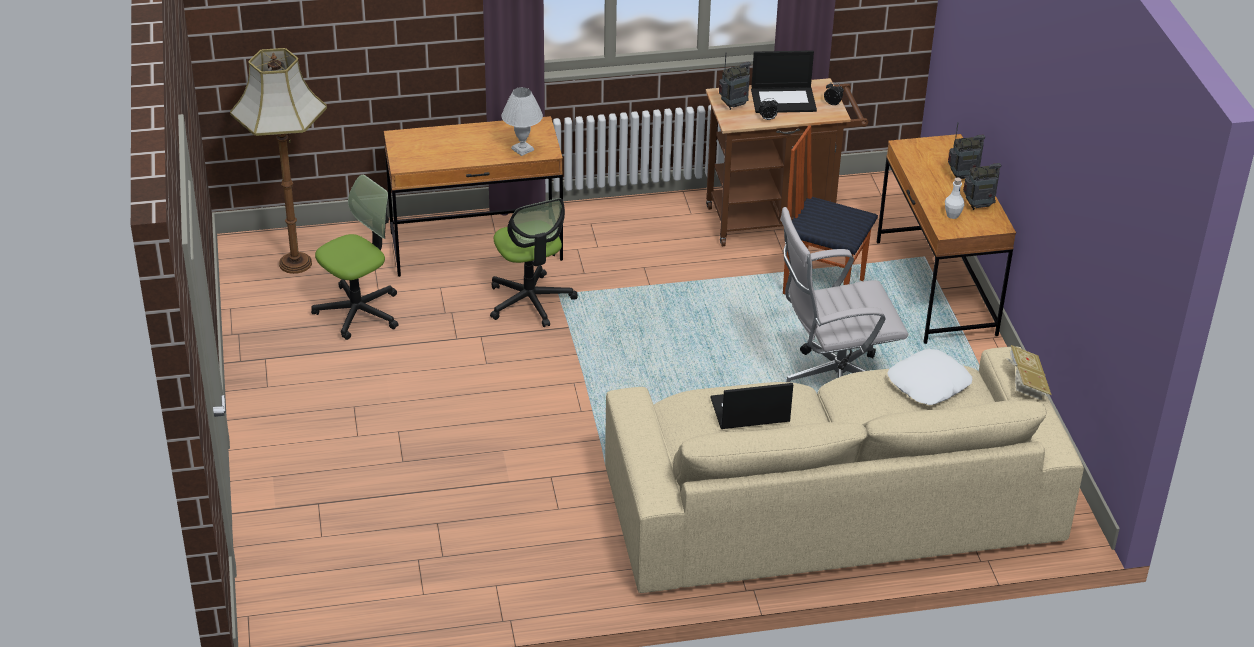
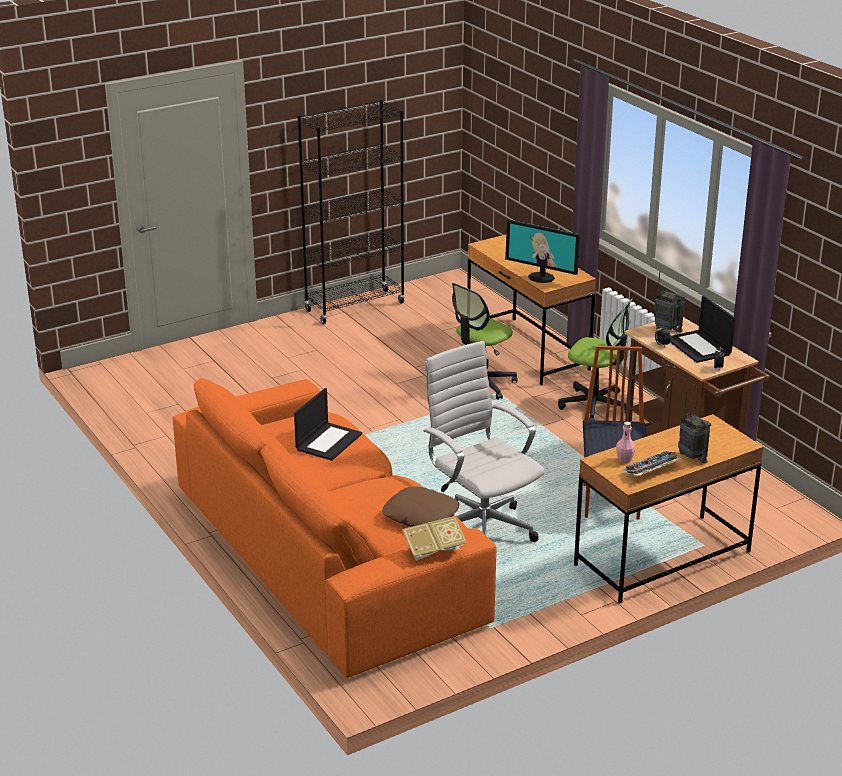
camera: 70 degrees right, 10 degrees down
(258, 346) = (355, 307): none -> black bookcase
(294, 263) = (450, 297): floor lamp -> none
(358, 312) = (416, 329): office chair -> office chair (595, 405)
(523, 149) = (541, 277): white table lamp -> monitor
(749, 411) = (328, 441): laptop -> laptop turned 60 degrees clockwise
(830, 504) = (329, 553): beige sofa -> orange sofa
(929, 384) = (420, 515): white pillow -> brown pillow
(952, 215) = (624, 460): white bottle -> pink bottle
(978, 206) = (651, 470): radio -> keyboard

